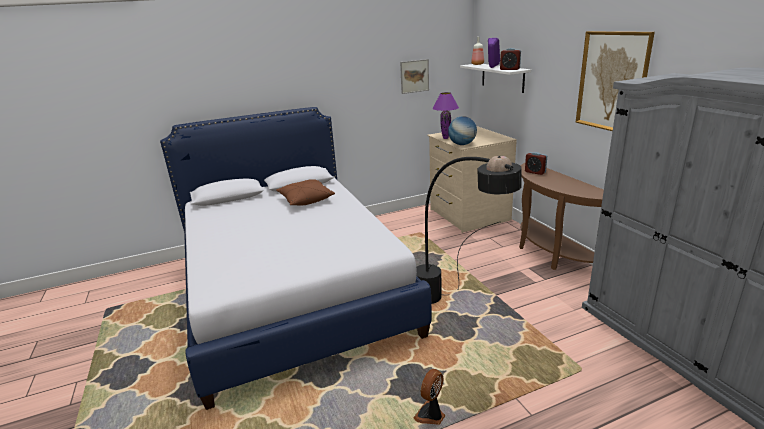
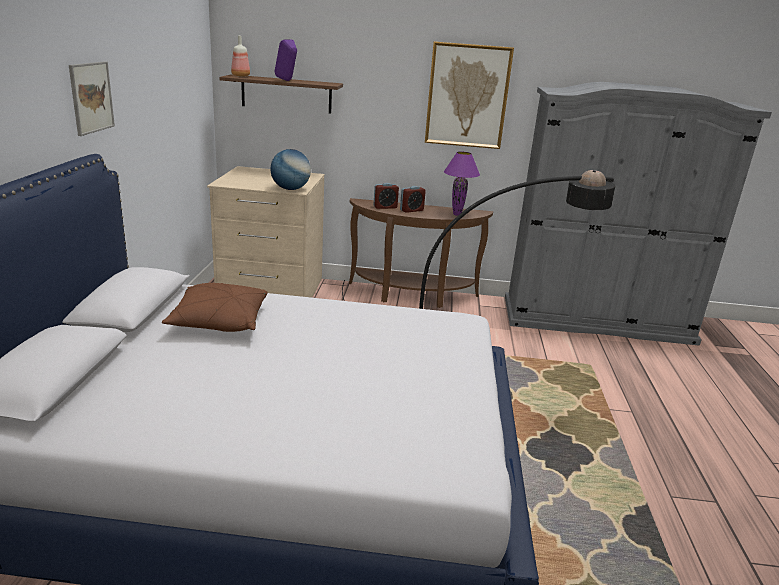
camera: 65 degrees left, 0 degrees up
(414, 76) = (174, 93): picture -> picture (91, 97)
(431, 415) = (610, 462): fan -> none
(445, 138) = (247, 185): purple table lamp -> purple table lamp (456, 214)
(502, 77) = (286, 94): white shelf -> brown shelf
(509, 69) = (321, 83): alarm clock -> alarm clock (411, 210)

